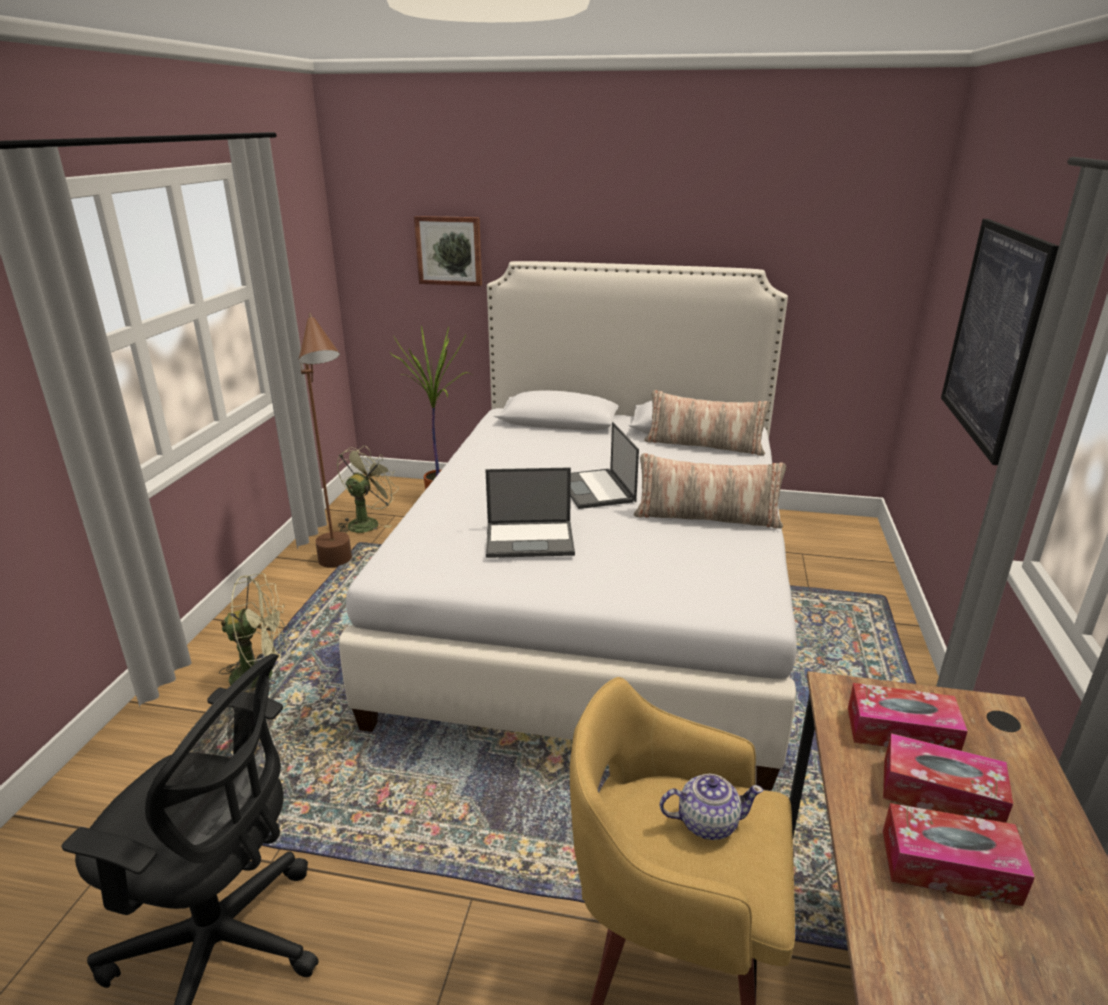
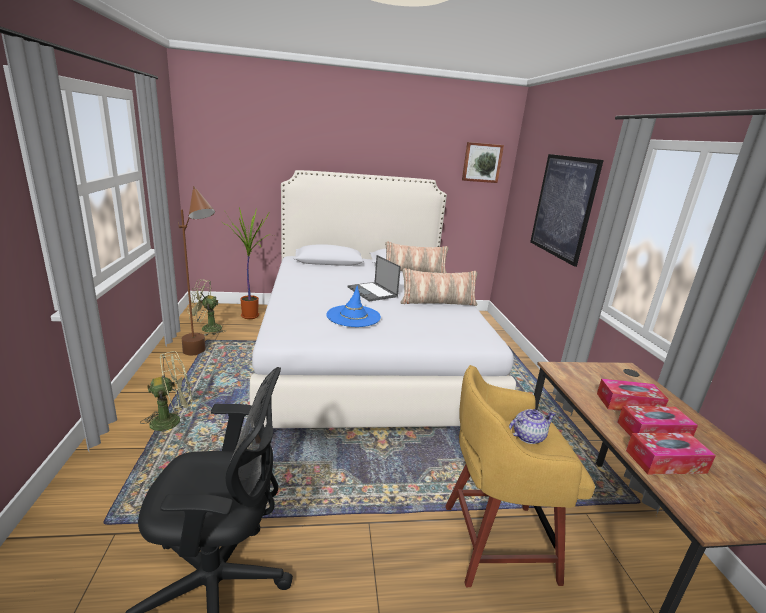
camera: 20 degrees left, 5 degrees down
(367, 522) = (206, 329): green fan -> green fan turned 105 degrees counterclockwise
(449, 250) = (255, 162): picture -> picture (482, 162)
(531, 539) = (353, 316): laptop -> blue hat
(901, 731) = (595, 381): tissue box -> tissue box (665, 461)

